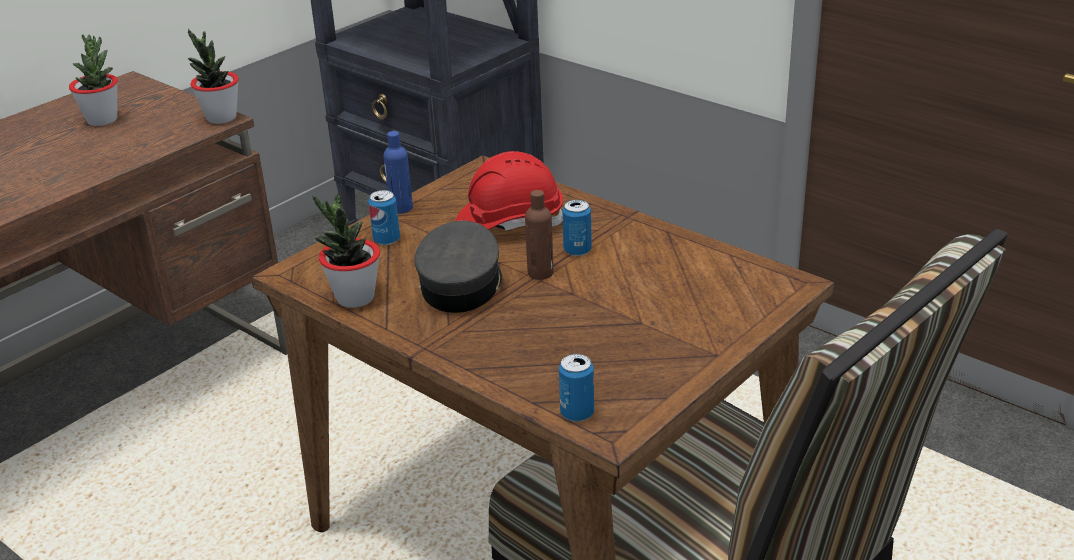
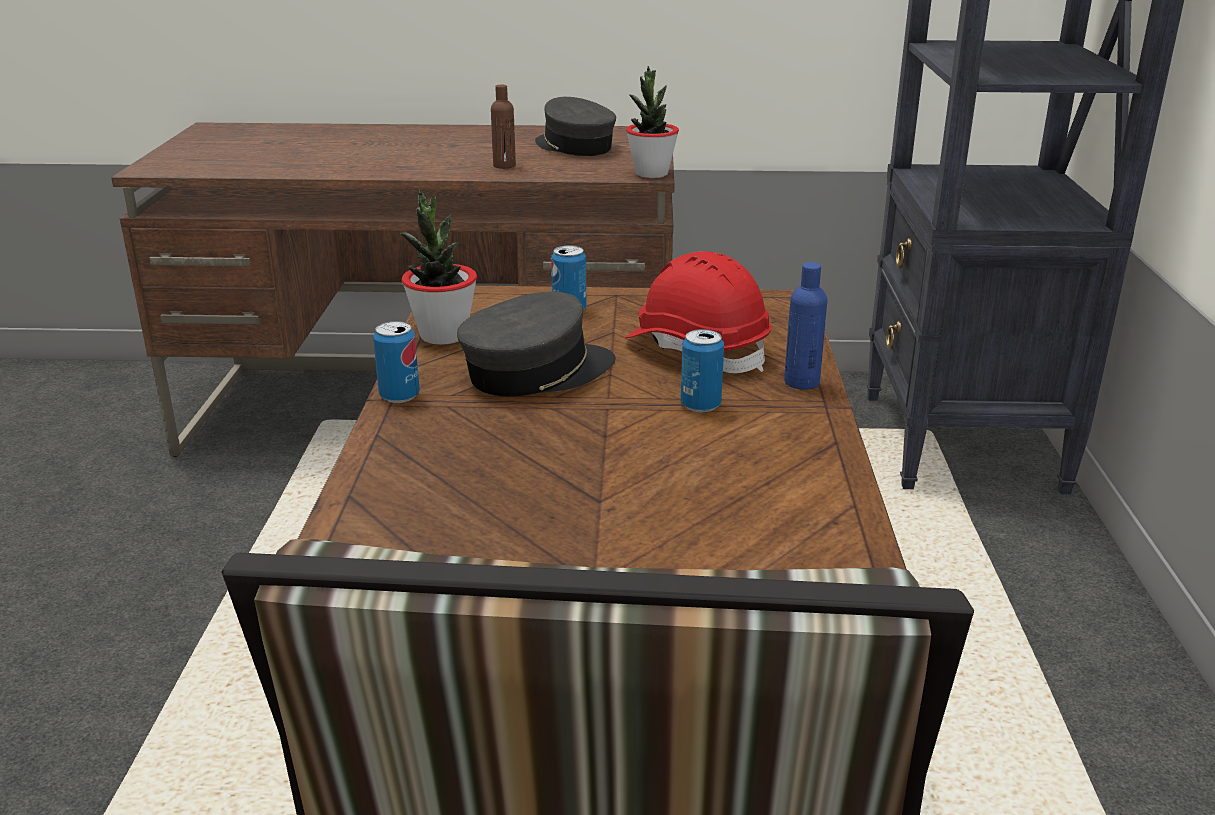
camera: 50 degrees right, 5 degrees down
(102, 120) = (574, 146): potted plant -> grey cap
(401, 208) = (638, 294): blue bottle -> blue bottle (801, 382)
(540, 273) = (620, 403): brown bottle -> brown bottle (504, 165)
(577, 413) = (351, 531): can -> can (399, 396)

